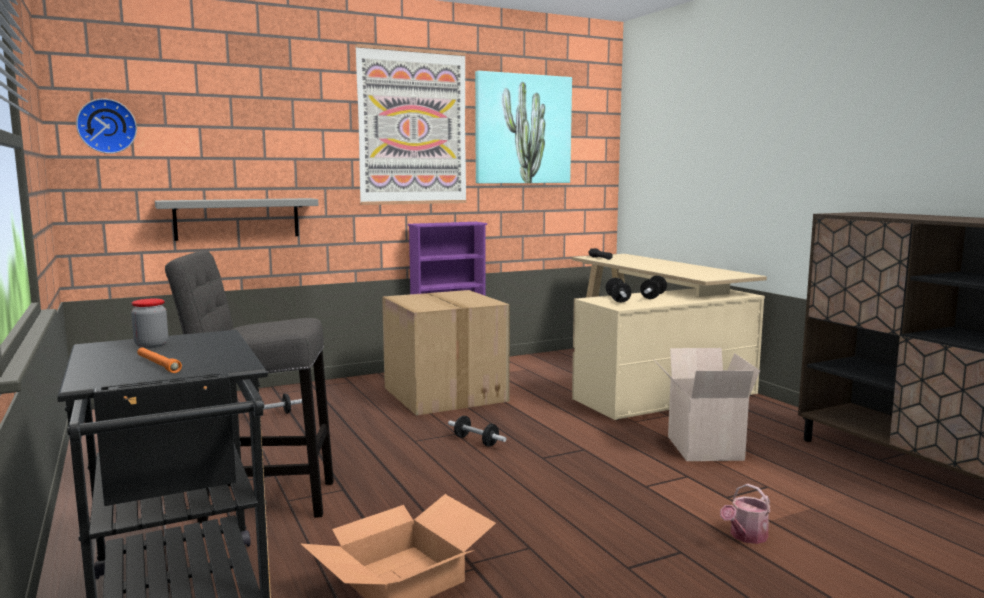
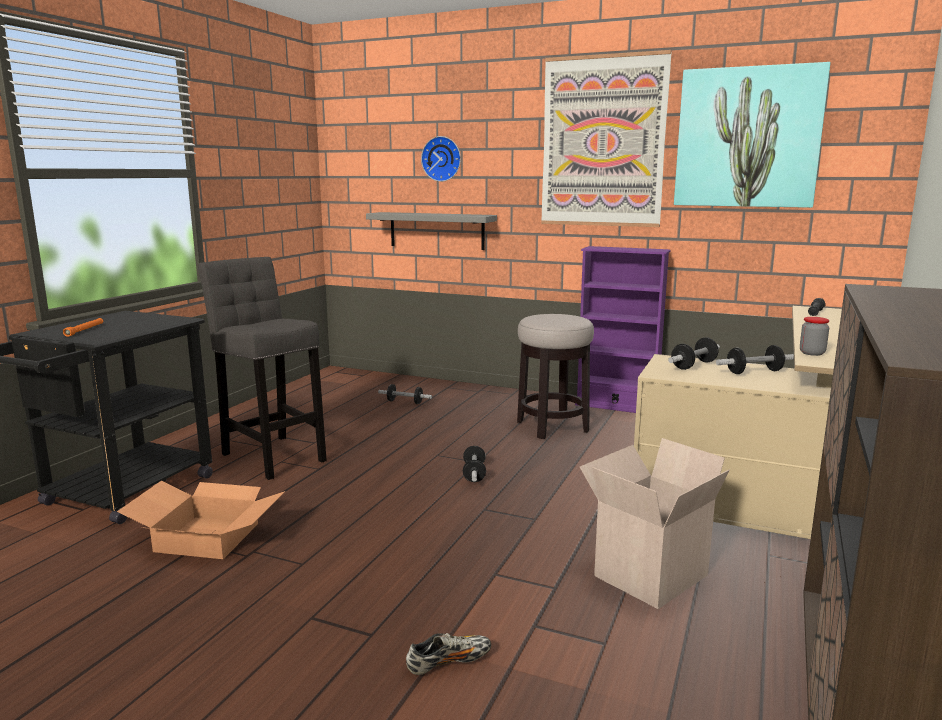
camera: 50 degrees right, 5 degrees up
(107, 126) = (352, 152): wall clock -> wall clock (442, 159)
(151, 345) = (134, 318): jar -> jar (812, 353)
(443, 394) = (552, 426): cardboard box -> stool
(745, 536) = (448, 663): watering can -> shoe

